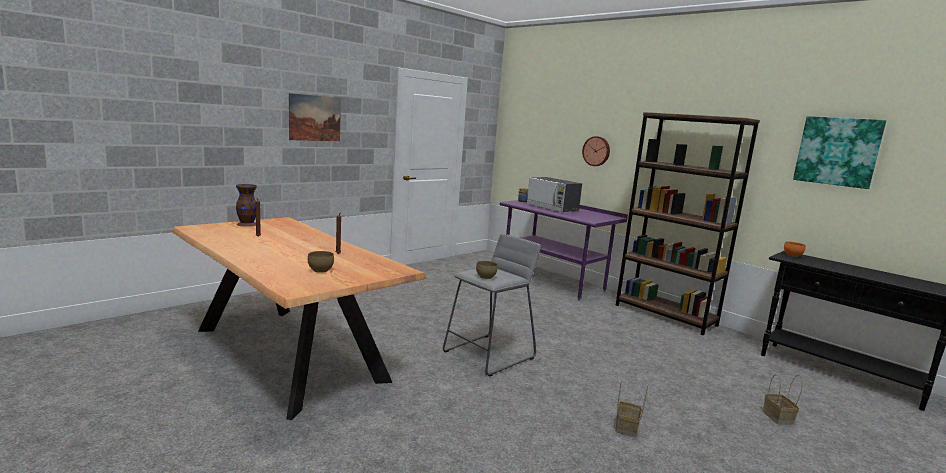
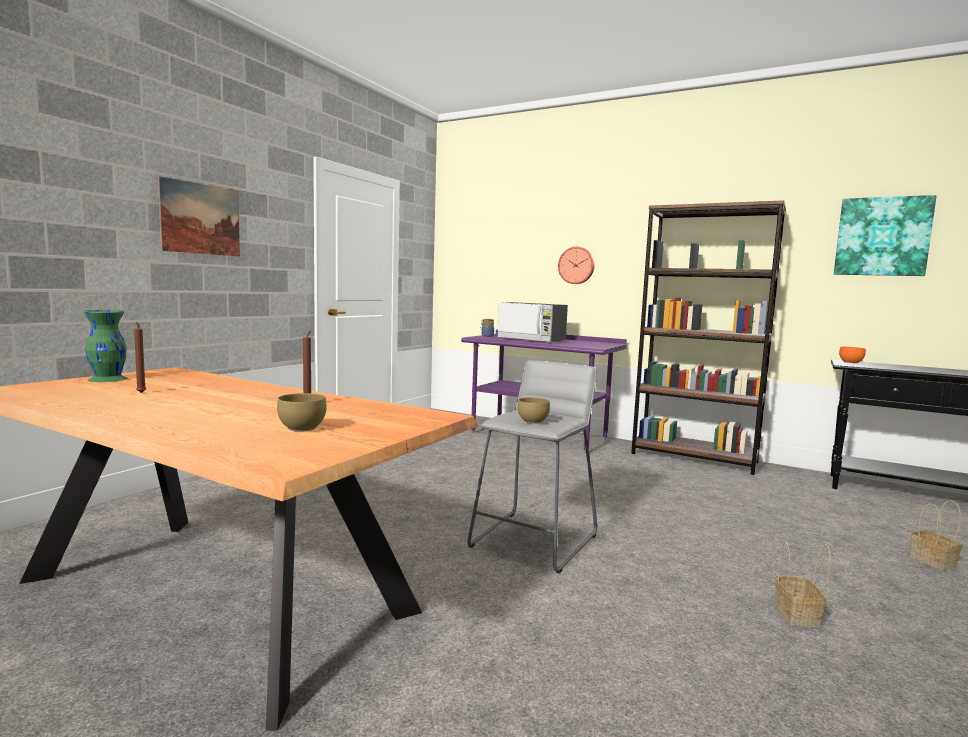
camera: 15 degrees left, 5 degrees down
(247, 224) = (108, 379): brown vase -> green vase

